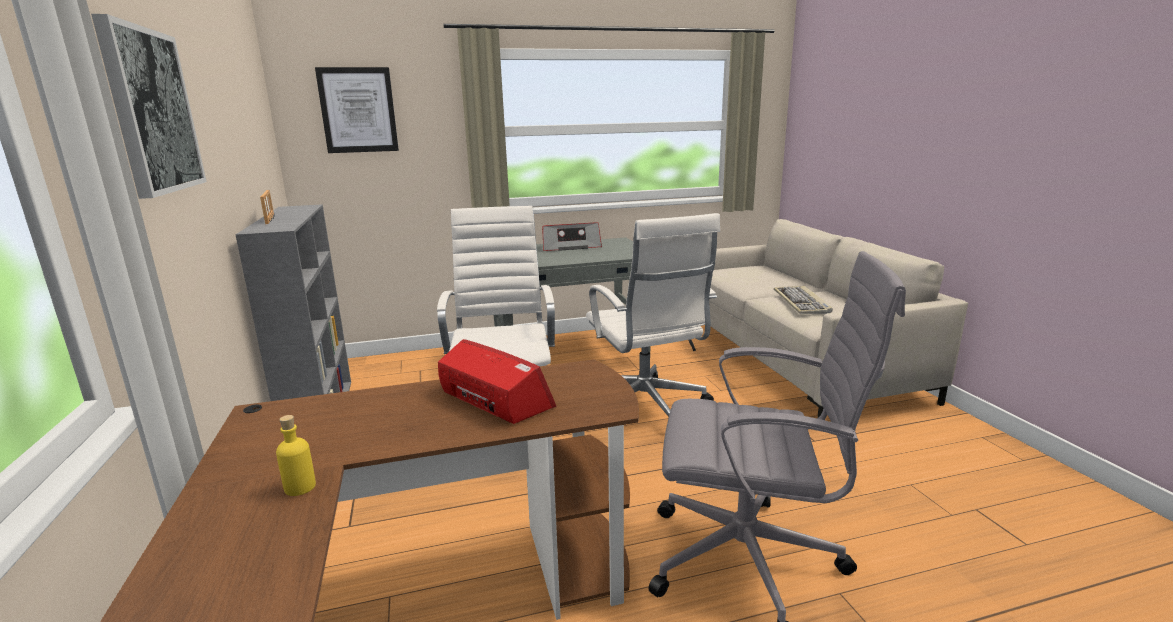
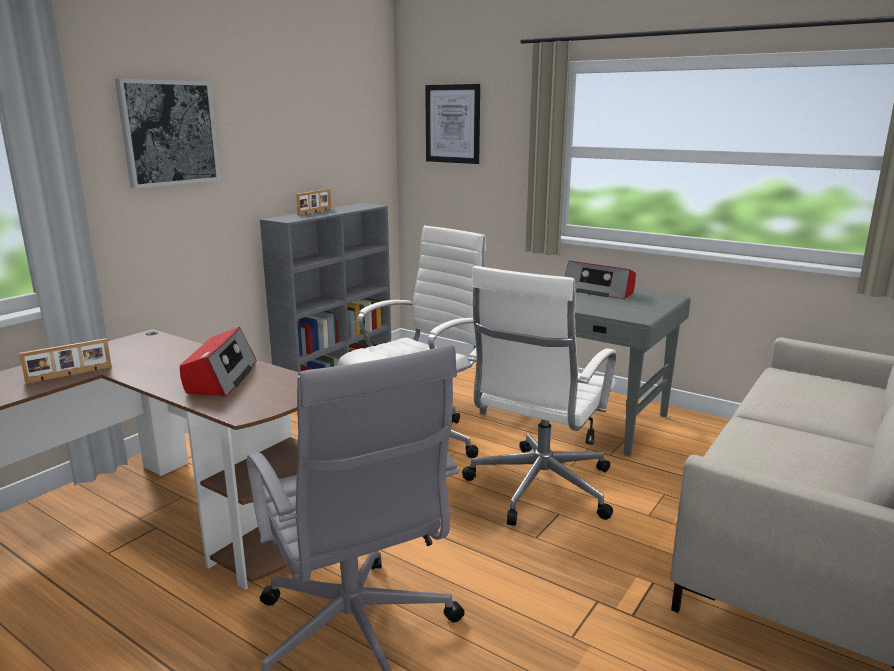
camera: 50 degrees right, 0 degrees up
(300, 487) = (69, 375): yellow bottle -> picture frame
(802, 303) = (778, 444): keyboard -> none

